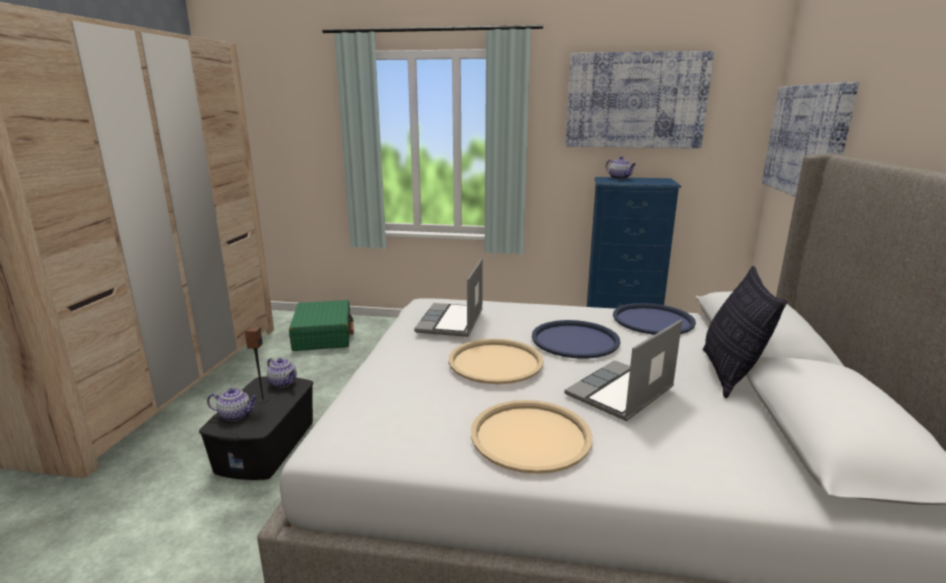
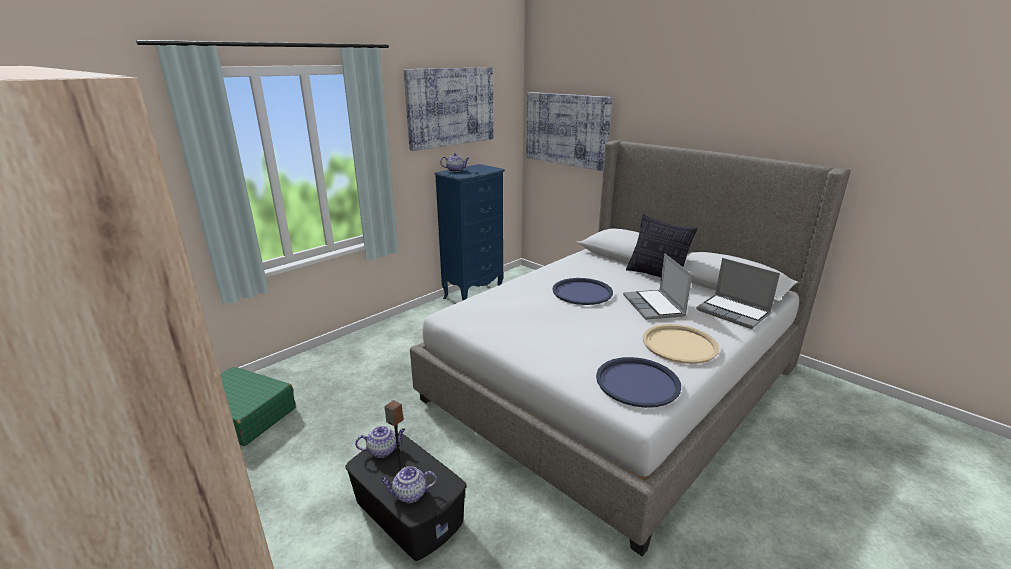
camera: 55 degrees left, 5 degrees up
(236, 415) = (409, 494): teapot -> teapot turned 135 degrees counterclockwise
(451, 322) = (509, 316): laptop -> laptop (734, 312)
(495, 362) = (586, 323): beige tray -> none
(653, 320) = (577, 264): blue tray -> blue tray (637, 382)

